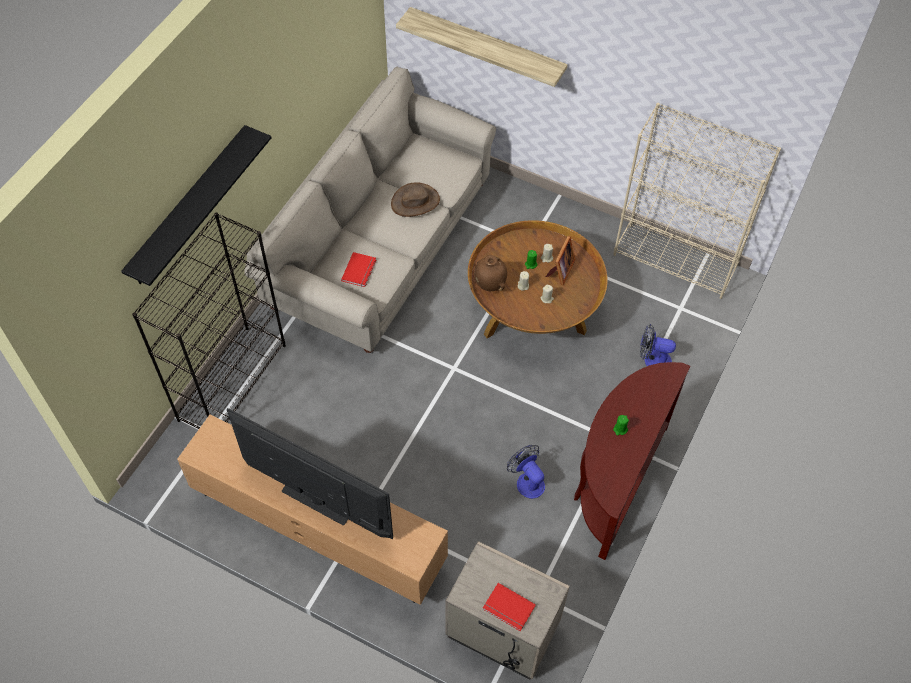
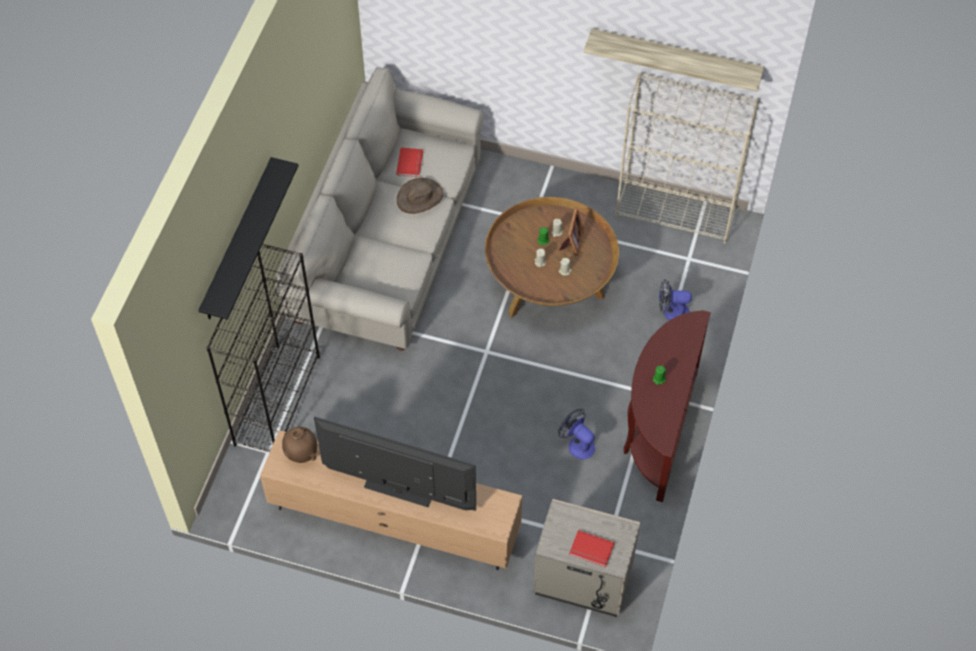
camera: 10 degrees left, 0 degrees up
(360, 270) = (383, 273): red book -> red book (411, 163)
(486, 47) = (467, 40): shelf -> shelf (675, 58)
(489, 284) = (508, 266): brown vase -> brown vase (301, 453)

